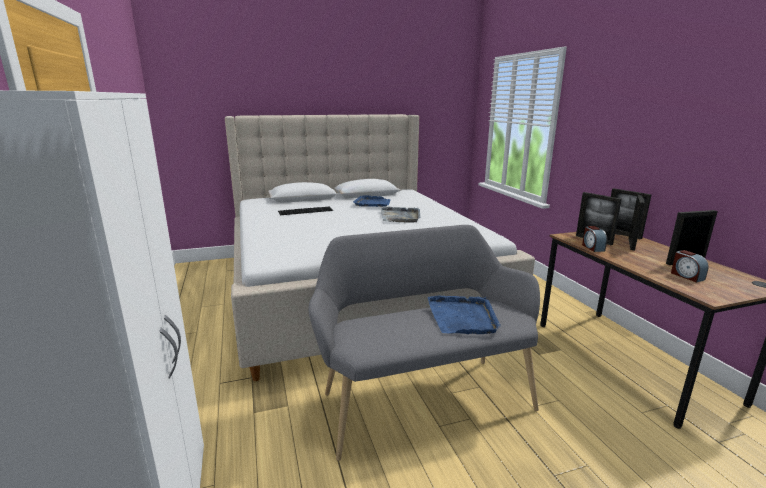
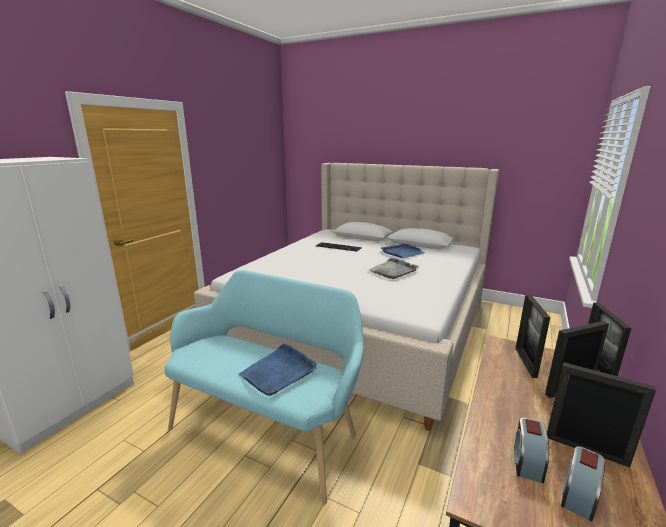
camera: 45 degrees right, 0 degrees up
(422, 397) = (269, 428): grey bench -> turquoise bench
(592, 247) = (496, 369): alarm clock -> alarm clock (578, 495)

